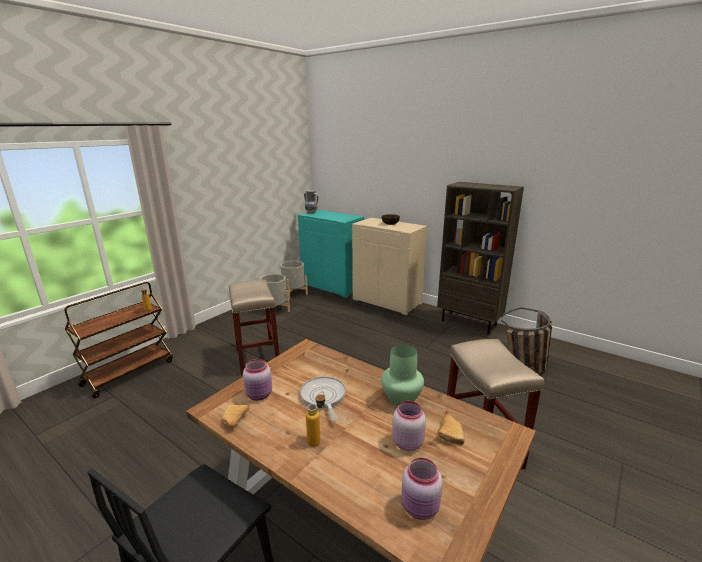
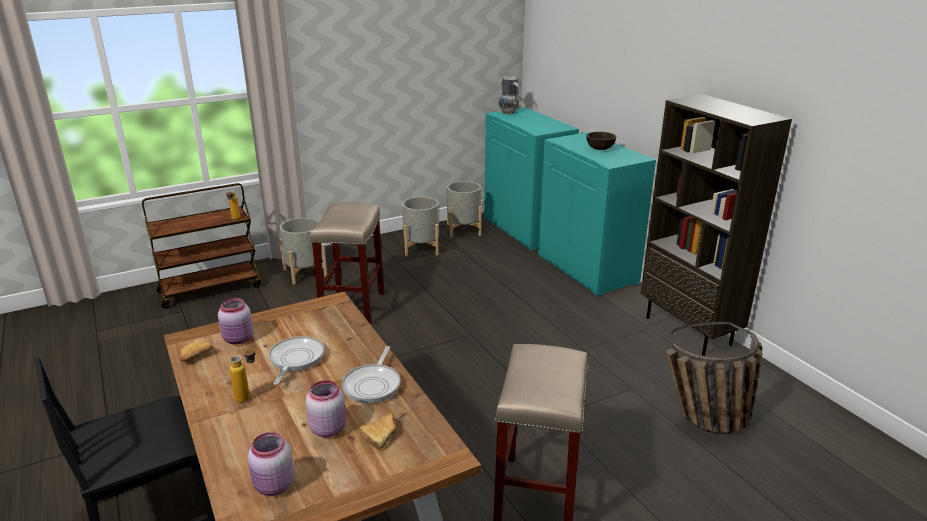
camera: 25 degrees right, 5 degrees up
(202, 343) = (305, 273): none -> grey planter
(387, 301) = (588, 269): beige cabinet -> turquoise cabinet
(401, 398) = (373, 385): green vase -> frying pan

